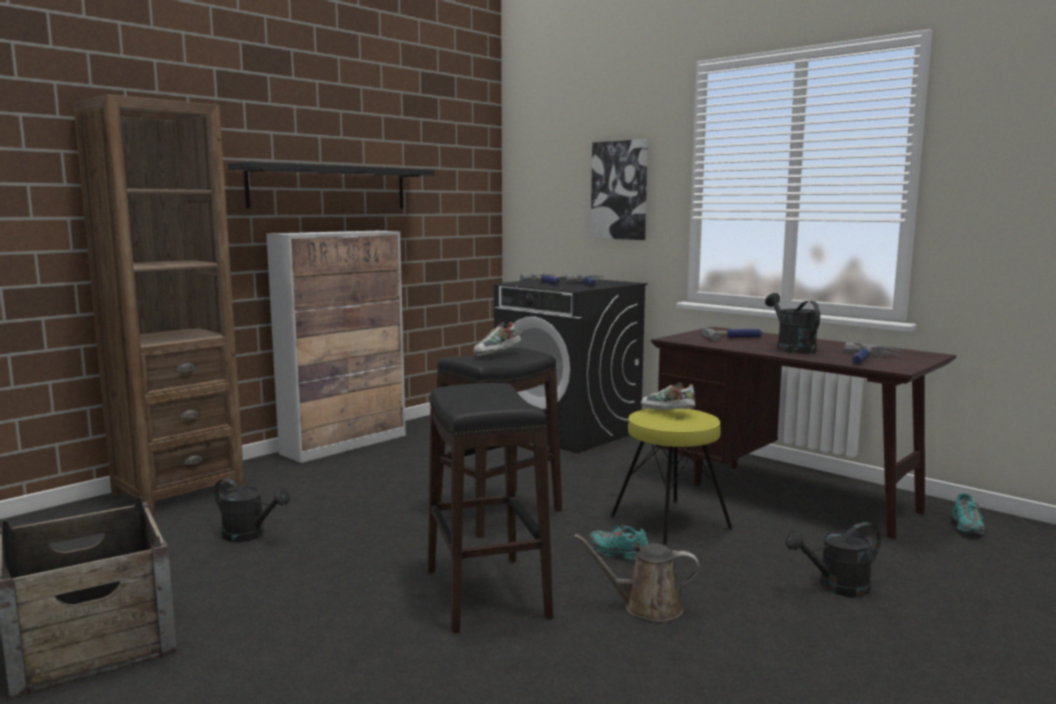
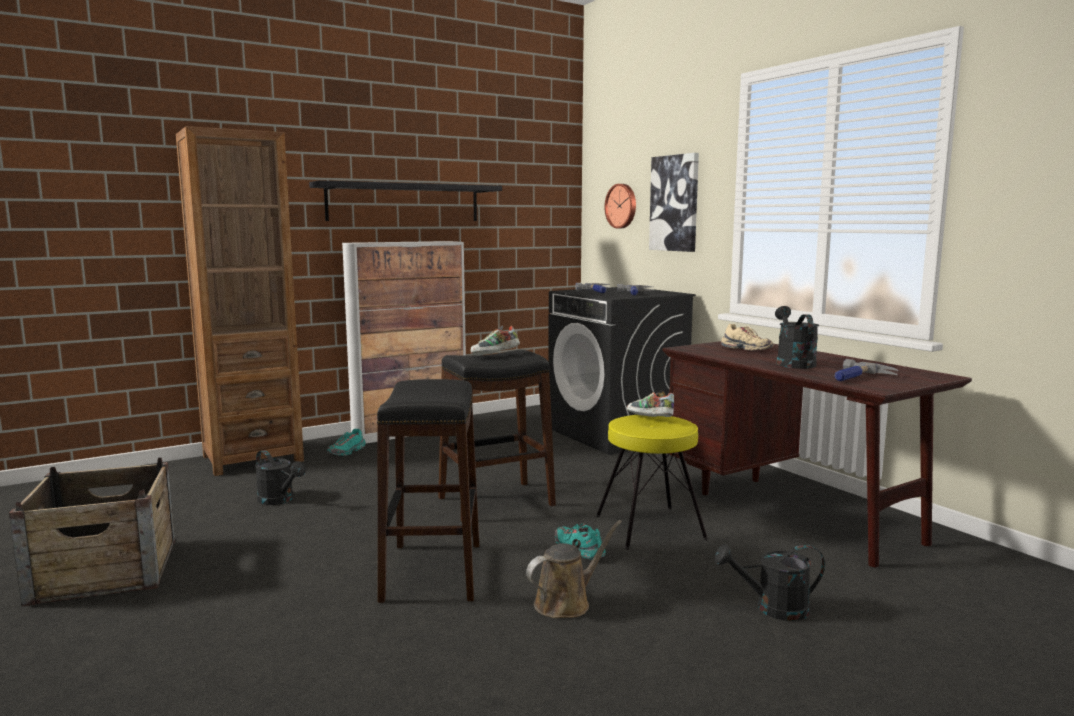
camera: 15 degrees right, 0 degrees up
(554, 192) = (622, 206): none -> wall clock
(646, 607) = (566, 603): brown watering can -> brown watering can turned 120 degrees clockwise
(731, 337) = (746, 349): hammer -> beige shoe
(966, 527) = (970, 565): turquoise shoe -> turquoise shoe (347, 452)

